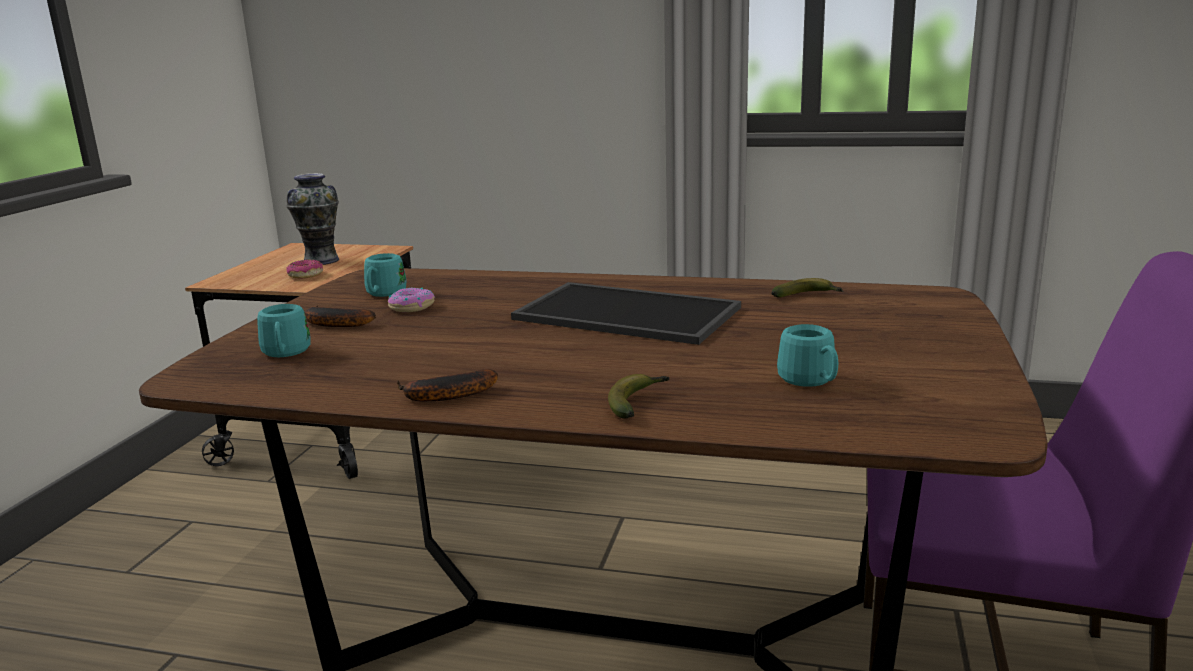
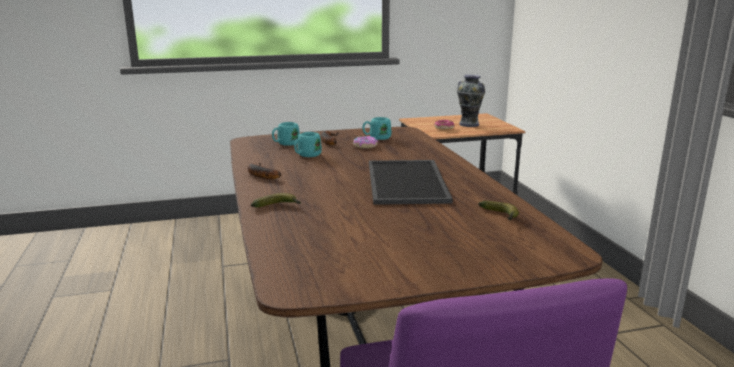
camera: 60 degrees right, 0 degrees up
(811, 382) = (339, 237): turquoise mug -> turquoise mug (306, 156)

